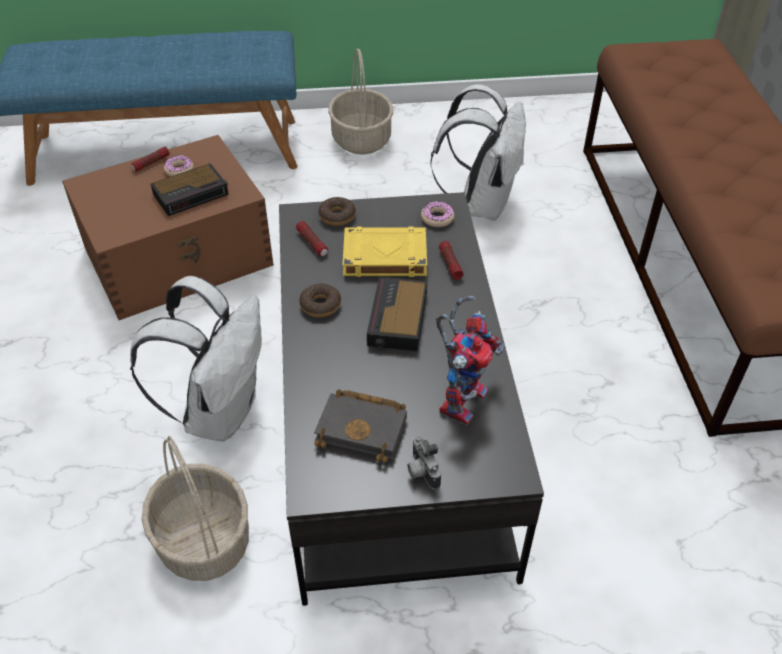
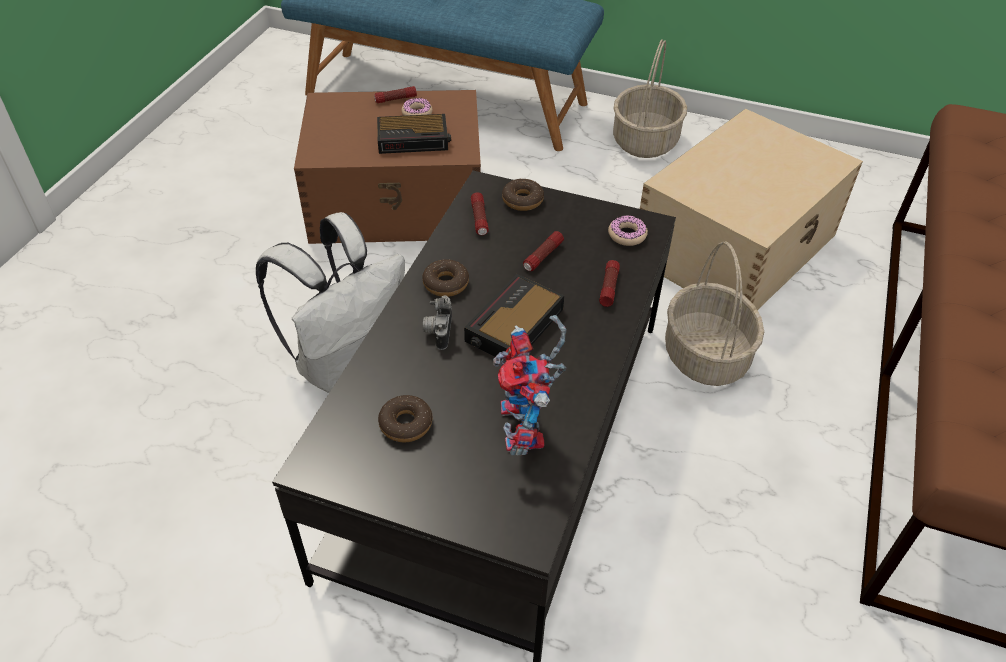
camera: 25 degrees right, 0 degrees up
(202, 540) = (255, 480): basket -> basket (704, 355)
(364, 428) = (406, 424): black book -> donut
(384, 257) = (543, 256): yellow book -> flashlight
(421, 471) = (432, 493): camera -> camera (438, 332)
(461, 396) = (528, 431): toy robot -> toy robot turned 120 degrees clockwise
(481, 203) = (737, 246): white backpack -> beige storage box

